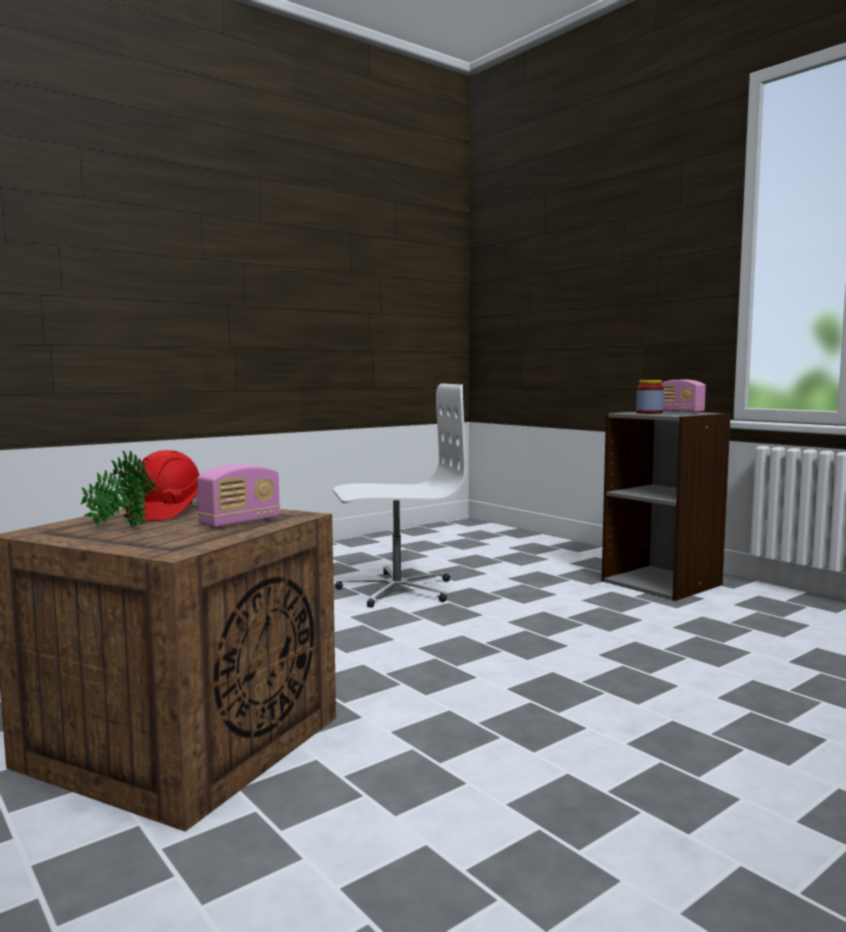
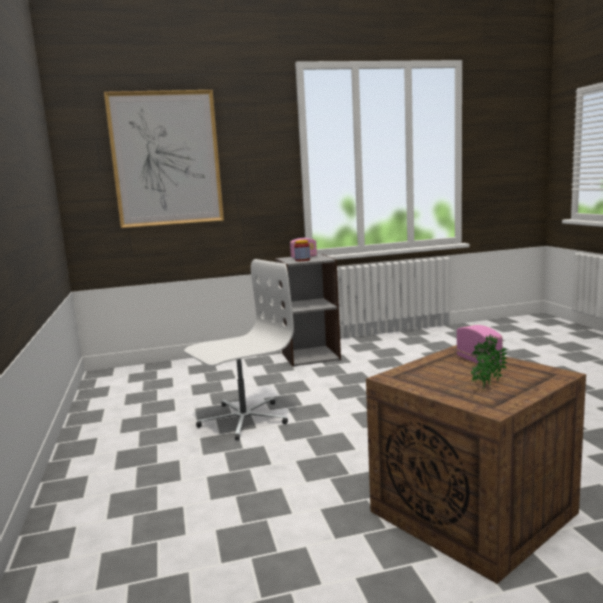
camera: 65 degrees left, 5 degrees up
(166, 512) = (431, 378): red hard hat -> none
(396, 590) = (243, 419): white office chair -> white office chair turned 45 degrees clockwise
(564, 261) = (166, 159): none -> picture

